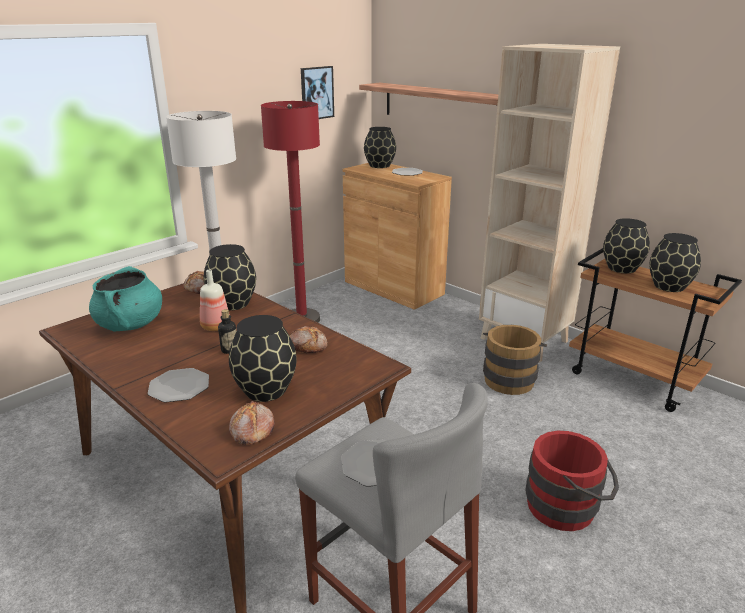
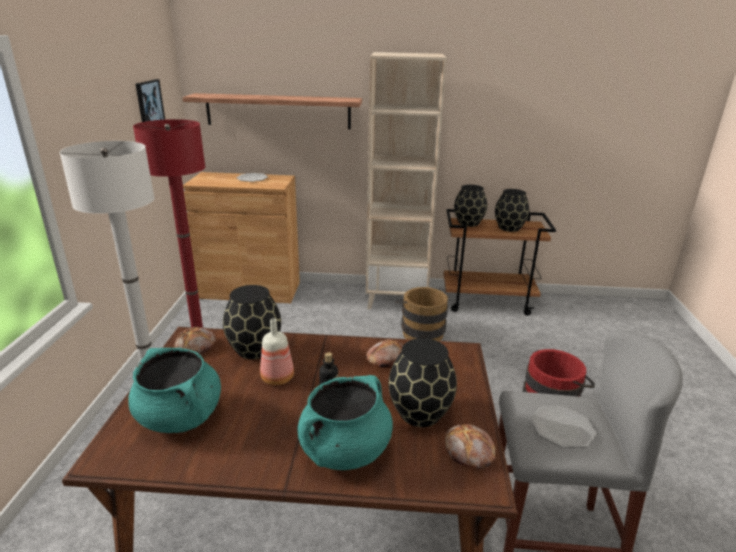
camera: 40 degrees left, 0 degrees up
(179, 387) = (345, 451): plate -> turquoise cooking pot
(380, 165) = (214, 176): black vase -> none

